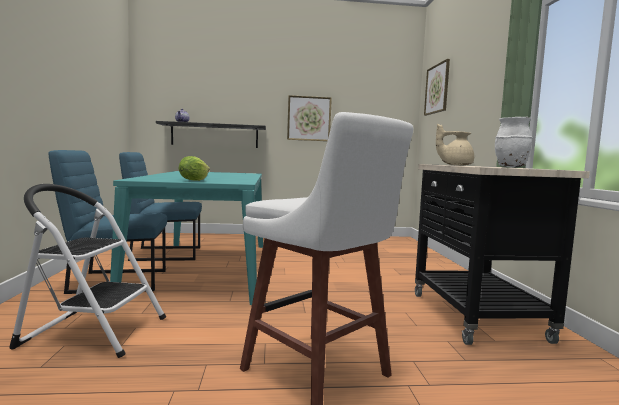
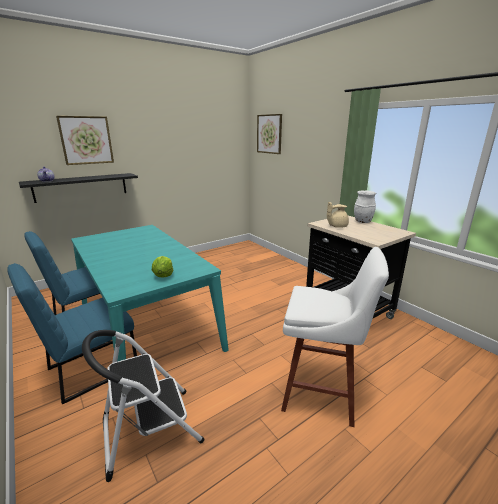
camera: 30 degrees left, 15 degrees up
(309, 118) = (168, 160): picture -> picture (86, 140)

